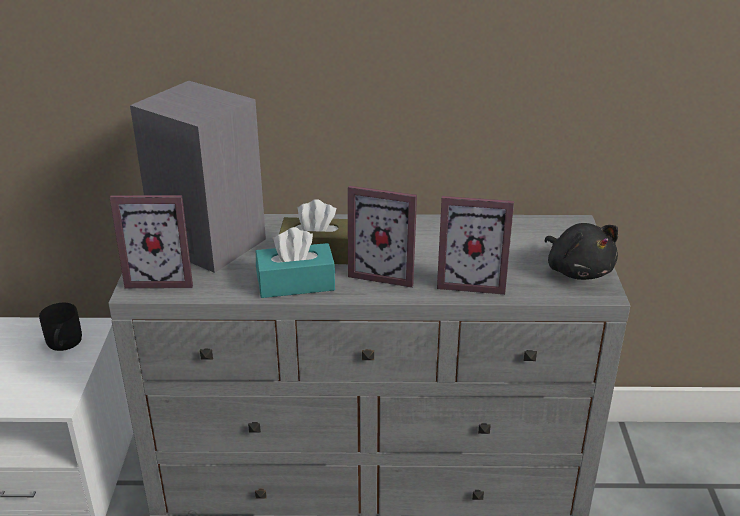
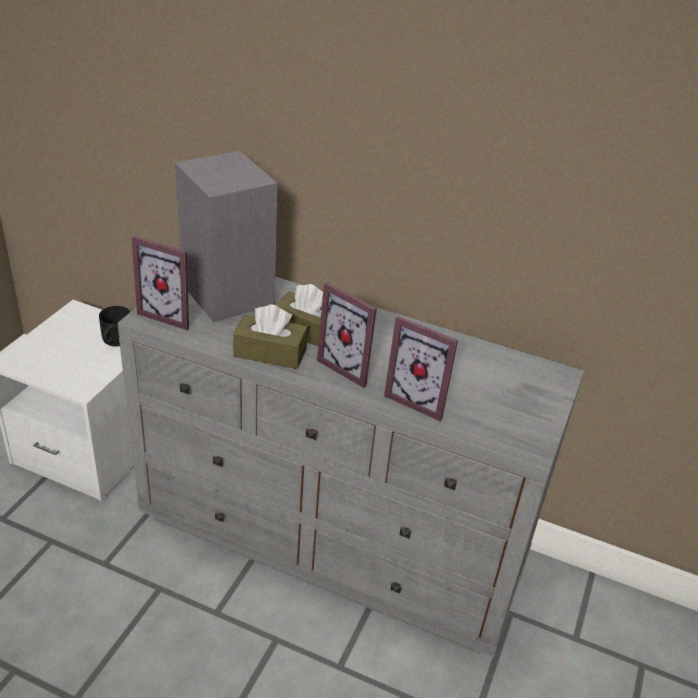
camera: 20 degrees right, 5 degrees up
(296, 283) = (270, 353): turquoise tissue box -> brown tissue box
(578, 270) = (526, 420): black plush toy -> none

